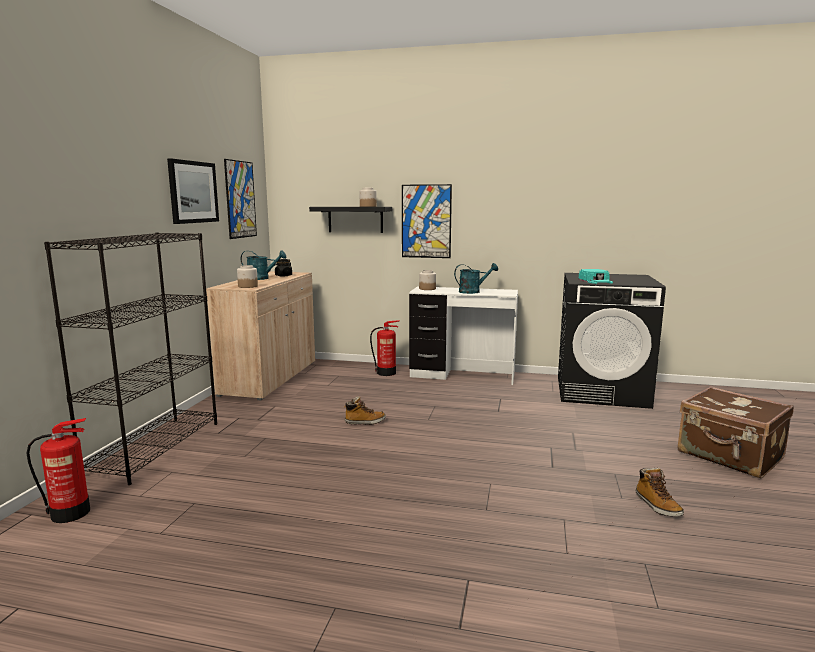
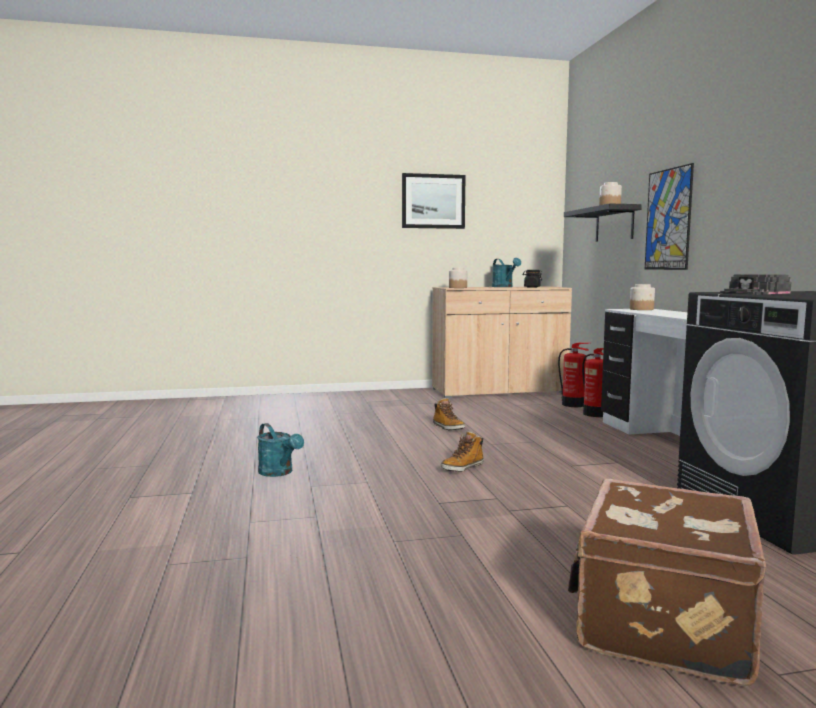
camera: 65 degrees right, 5 degrees down
(71, 513) = (230, 403): fire extinguisher -> fire extinguisher (573, 405)
(155, 447) = (326, 396): black bookcase -> none
(240, 199) = (509, 209): picture -> none
(473, 291) = (671, 314): turquoise watering can -> turquoise watering can (279, 473)
(595, 281) = (754, 293): turquoise cap -> black cap
(657, 506) = (391, 562): boot -> boot (462, 467)

